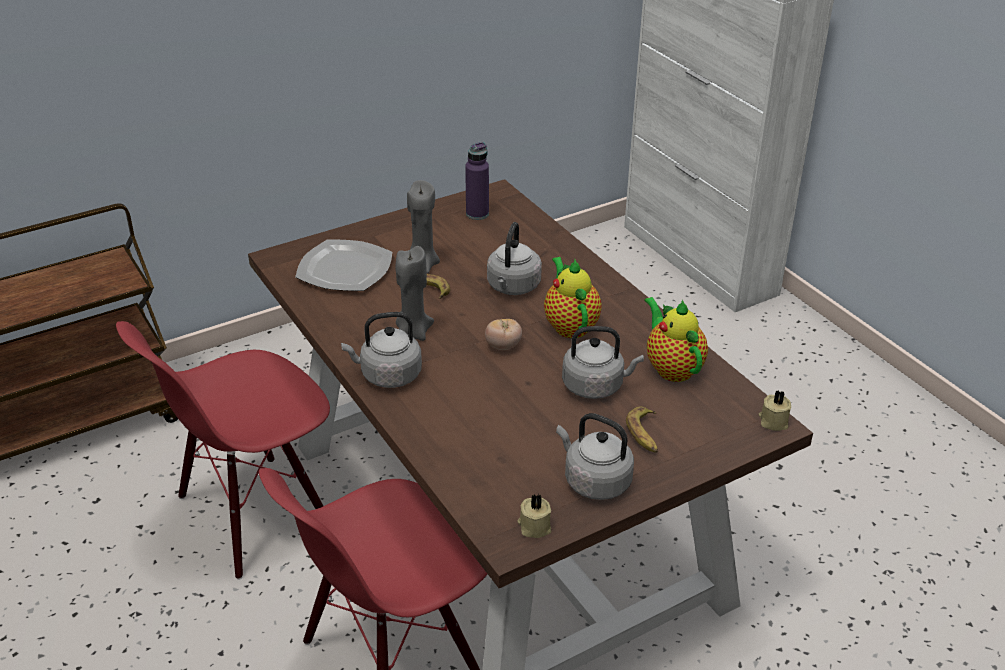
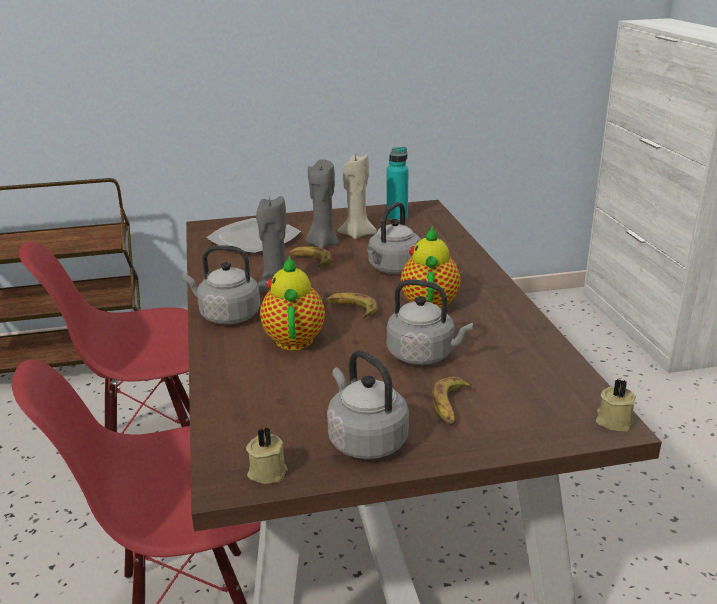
camera: 20 degrees right, 10 degrees down
(449, 244) = (357, 234): none -> beige candle
(477, 214) = (397, 218): purple bottle -> turquoise bottle
(503, 346) = (352, 310): tomato -> banana
(672, 367) = (517, 352): teapot -> teapot (294, 337)

